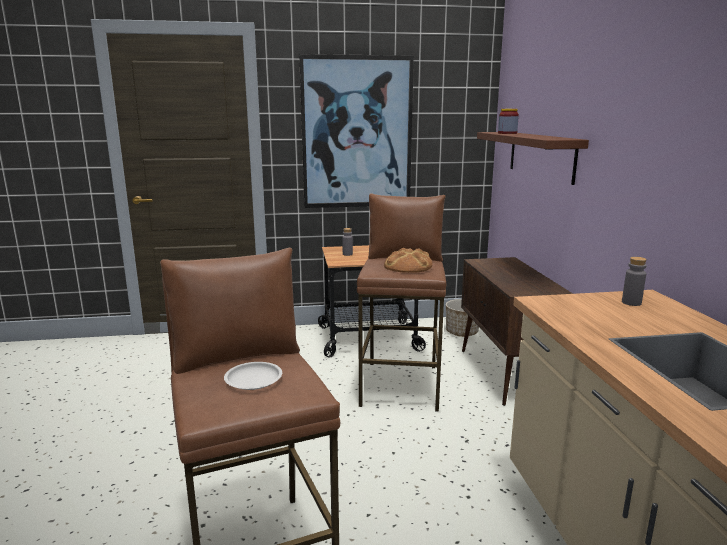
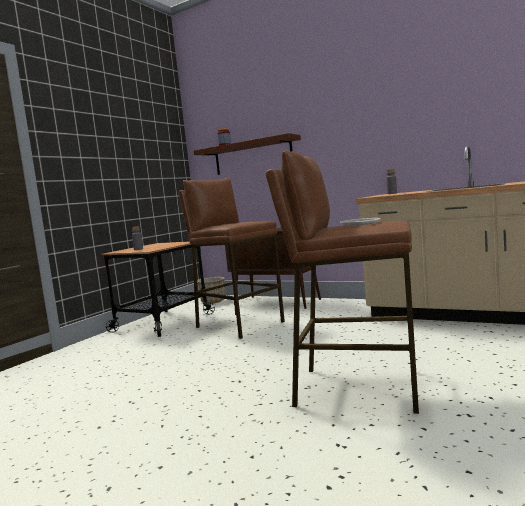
camera: 50 degrees left, 10 degrees down
(357, 133) = (108, 153): picture -> none
(408, 266) = (239, 222): bread -> none

